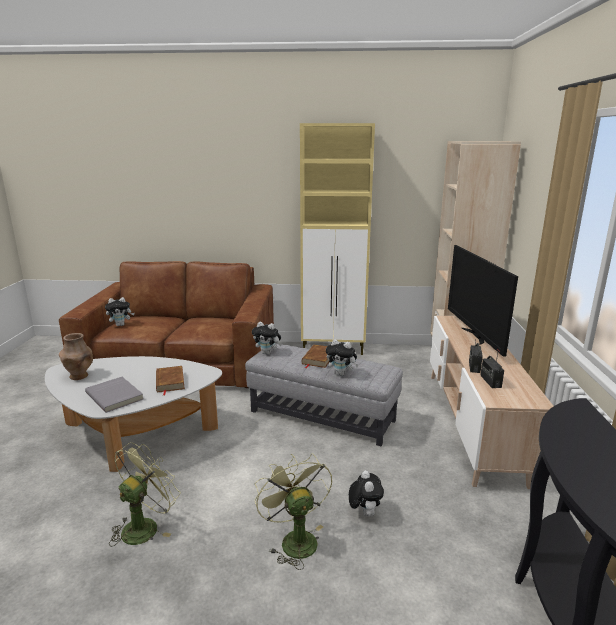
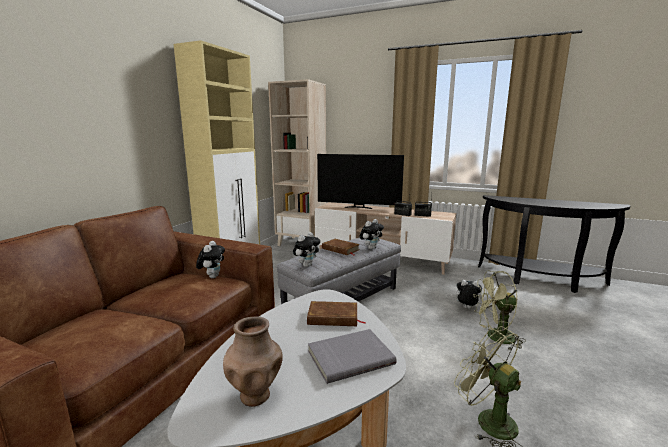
camera: 70 degrees left, 5 degrees down
(121, 325) = (77, 346): plush toy -> plush toy (212, 276)

